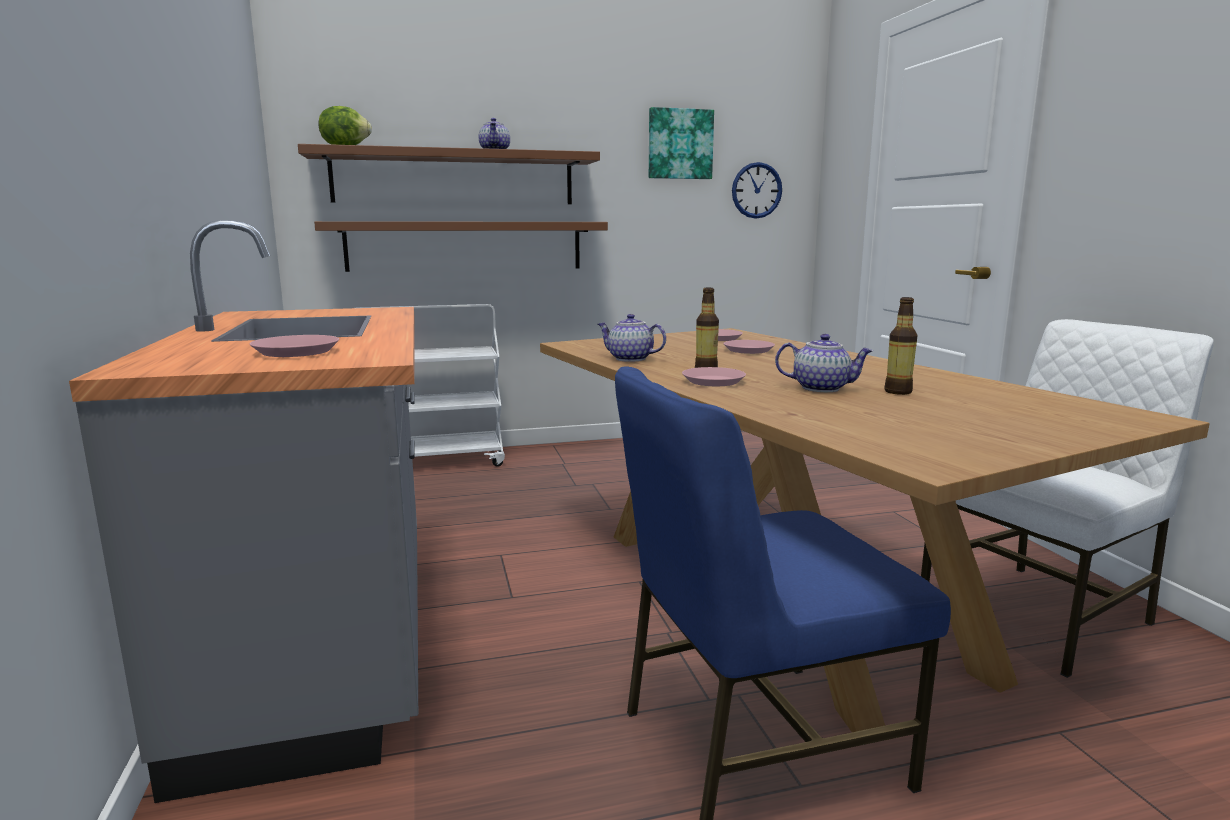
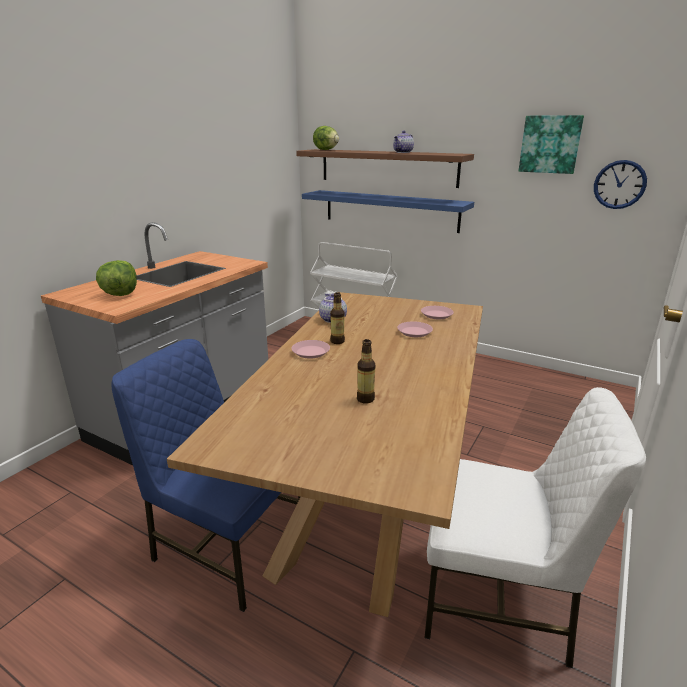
camera: 45 degrees right, 10 degrees up
(296, 352) = (120, 294): pink plate -> lettuce
(465, 246) = (390, 210): brown shelf -> blue shelf
(821, 388) = (339, 379): teapot -> none

